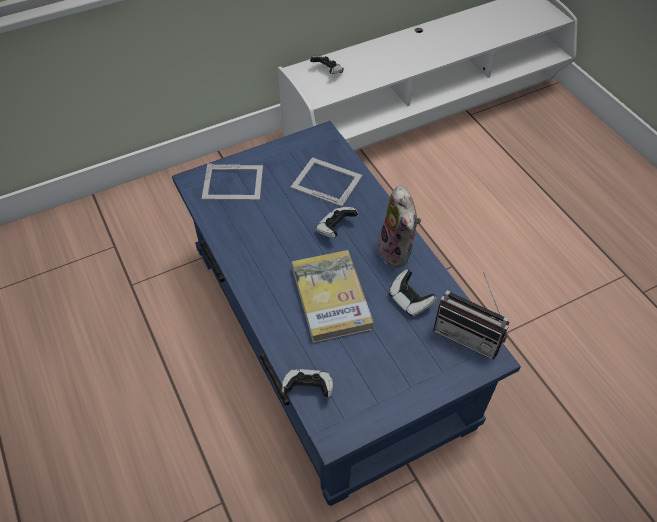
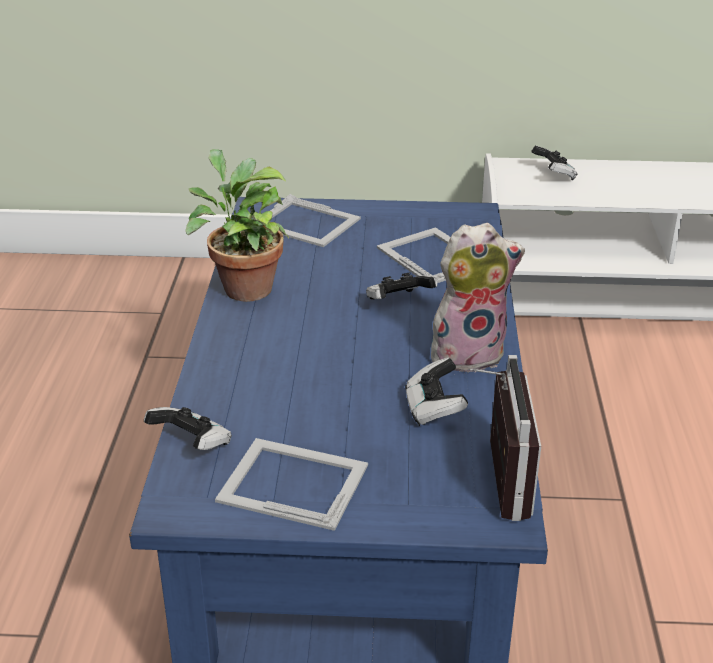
camera: 30 degrees right, 20 degrees down
(239, 254) = (243, 287): none -> potted plant
(331, 298) = (320, 367): book -> none
(378, 386) = (292, 482): none -> picture frame
(398, 251) = (468, 353): plush toy -> plush toy turned 120 degrees counterclockwise
(469, 334) = (493, 479): radio -> radio turned 150 degrees counterclockwise

